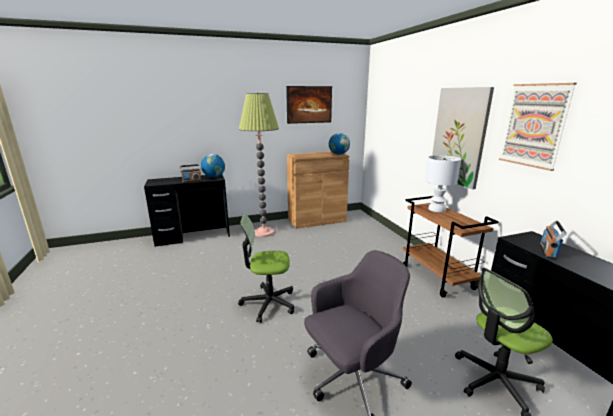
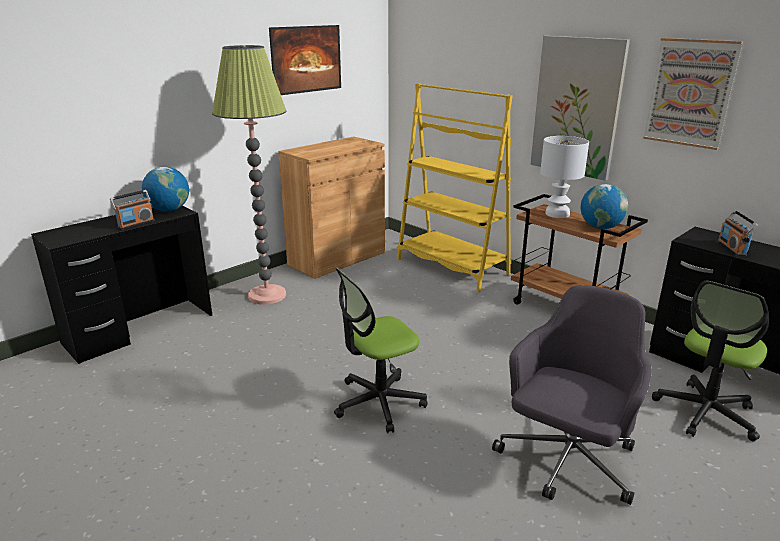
camera: 25 degrees left, 5 degrees up
(338, 154) = (365, 143): globe -> globe (600, 227)
(380, 236) = (452, 267): none -> yellow bookcase

